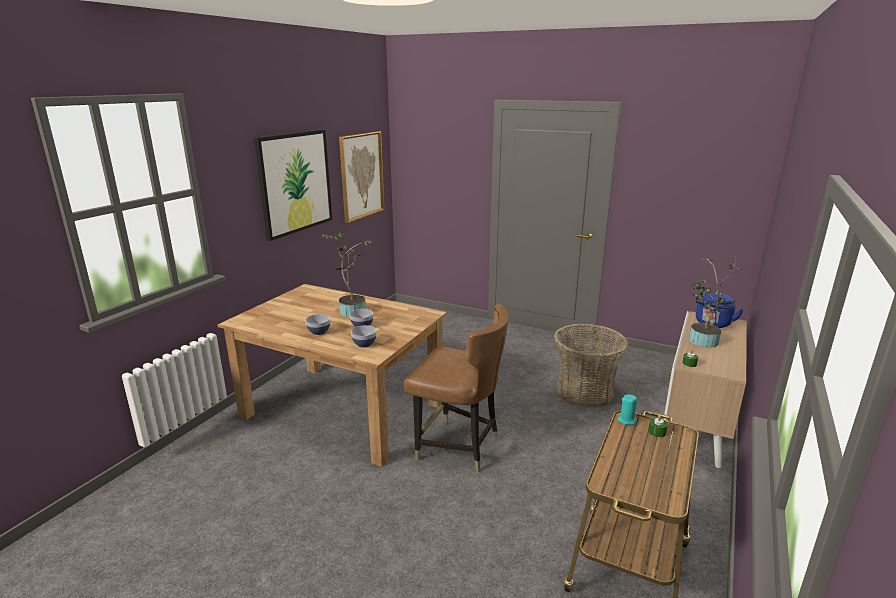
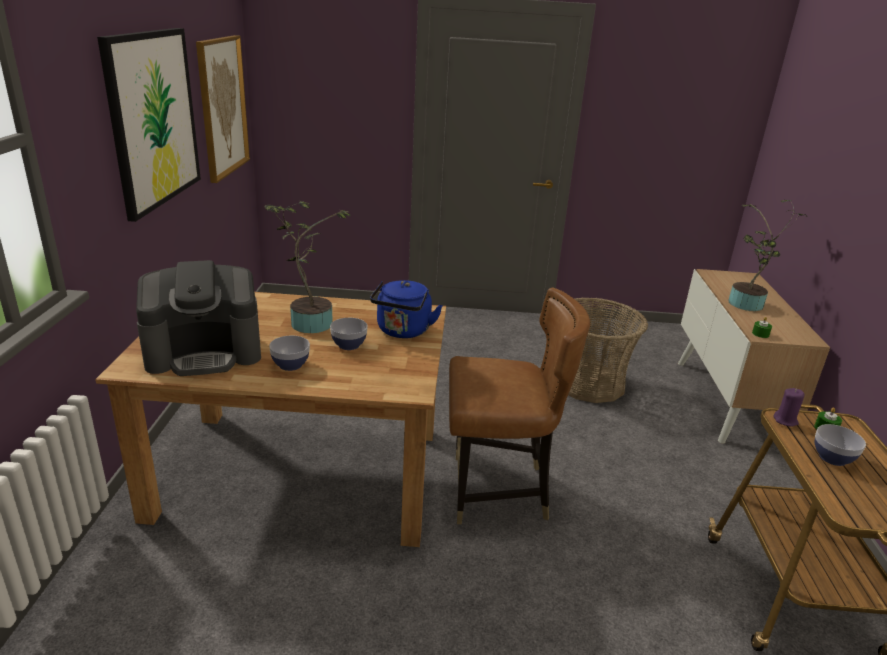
camera: 25 degrees left, 5 degrees up
(280, 319) = (205, 352): none -> coffee machine
(364, 344) = (380, 374): bowl -> bowl (832, 458)
(627, 420) = (785, 420): turquoise candle -> purple candle
(712, 324) = (733, 282): blue kettle -> blue kettle (403, 331)

